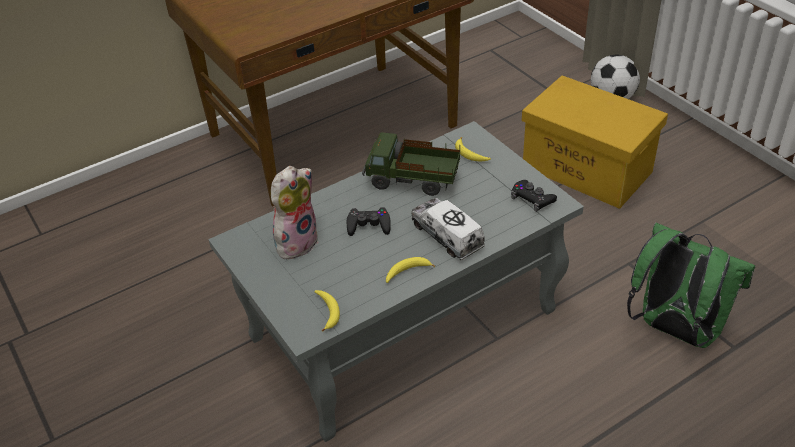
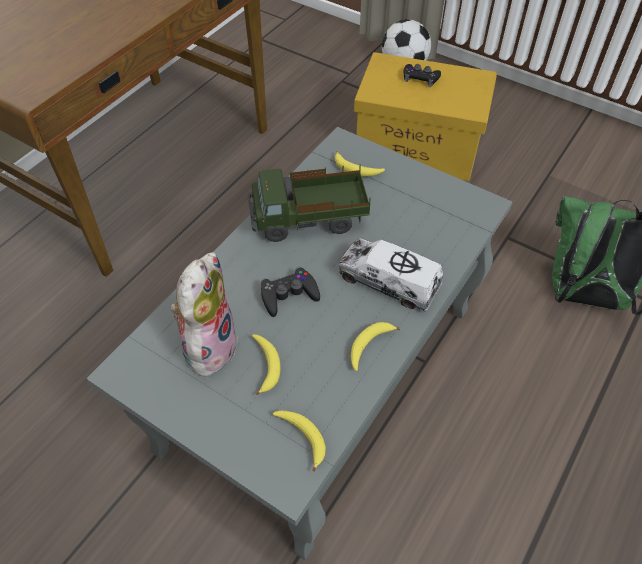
camera: 25 degrees left, 10 degrees up
(327, 264) = (266, 365): none -> banana
(532, 199) = (455, 207): black game controller -> black game controller (420, 78)

